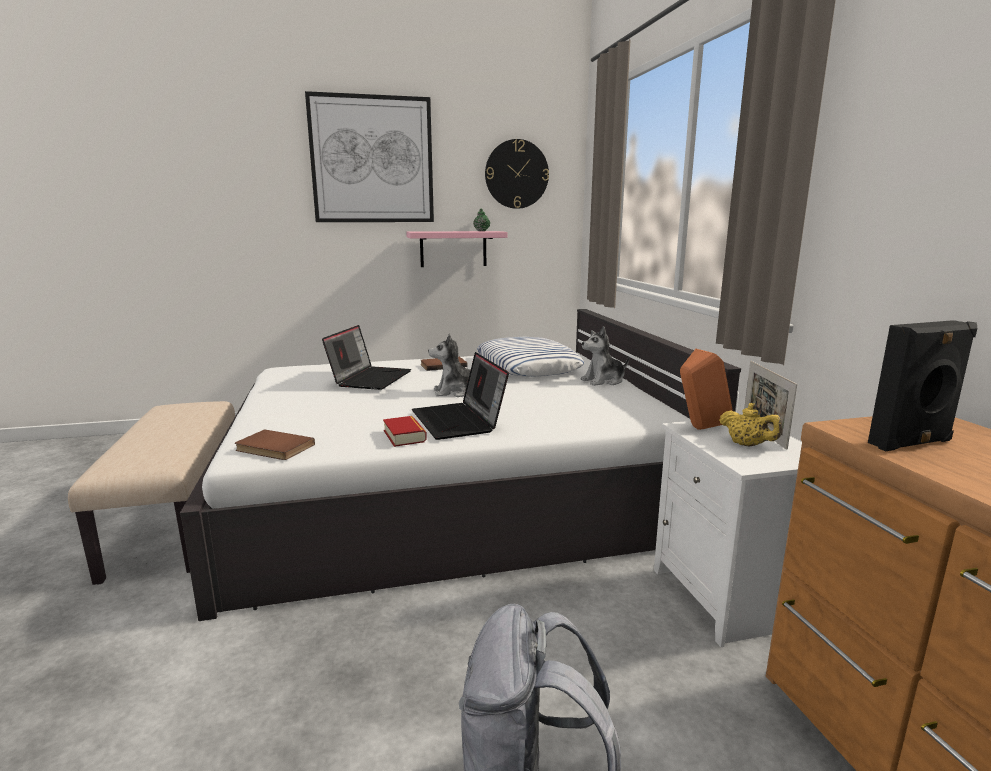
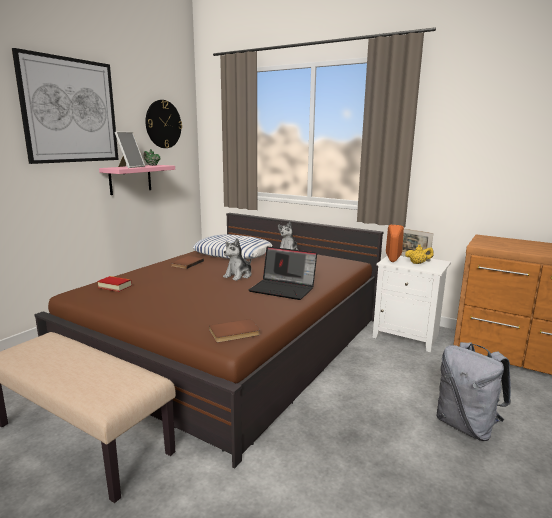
camera: 45 degrees left, 0 degrees up
(370, 378) = (168, 281): laptop -> none
(404, 436) = (280, 303): book -> book (115, 287)
(442, 231) = (130, 167): none -> picture frame
(453, 490) = (233, 342): white bed -> brown bed
(911, 443) = (500, 245): black speaker -> none

